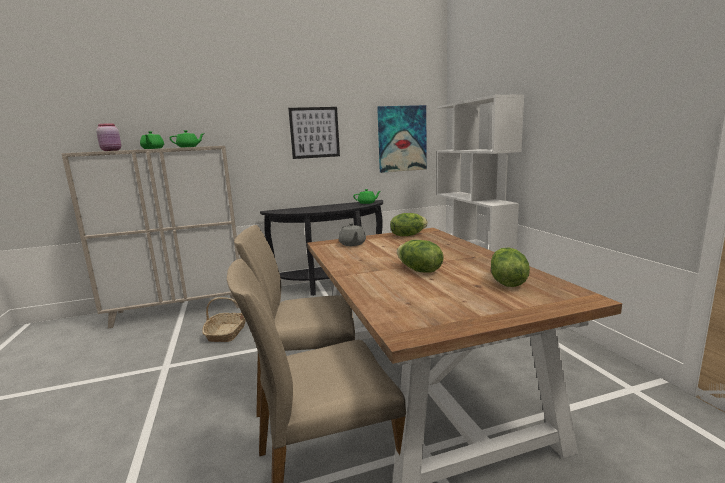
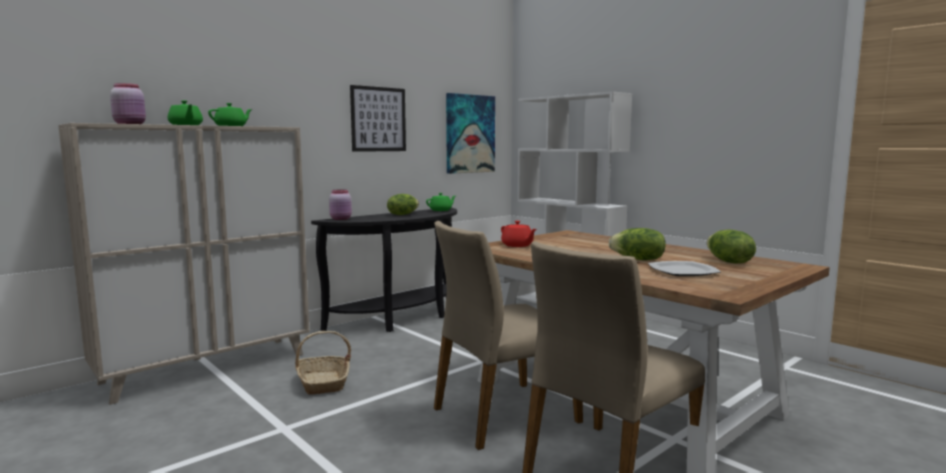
camera: 25 degrees left, 5 degrees down
(280, 210) = (341, 219): none -> pink jar
(352, 244) = (517, 245): grey teapot -> red teapot
(408, 235) = (558, 236): lettuce -> lettuce (402, 214)
(431, 291) = (684, 271): none -> plate

